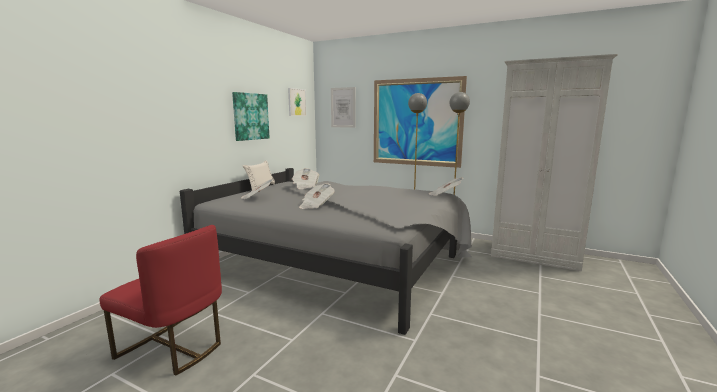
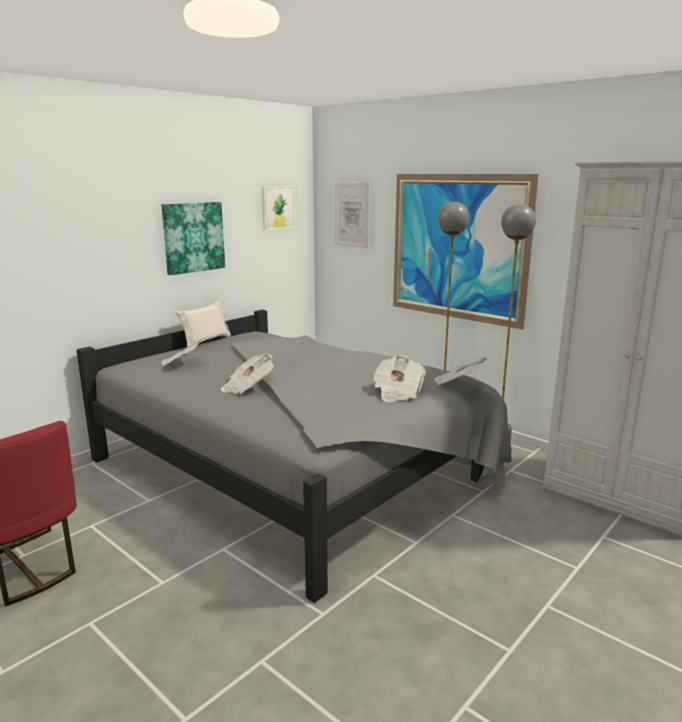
camera: 15 degrees right, 5 degrees up
(305, 186) = (263, 347): newspaper -> newspaper (397, 393)

